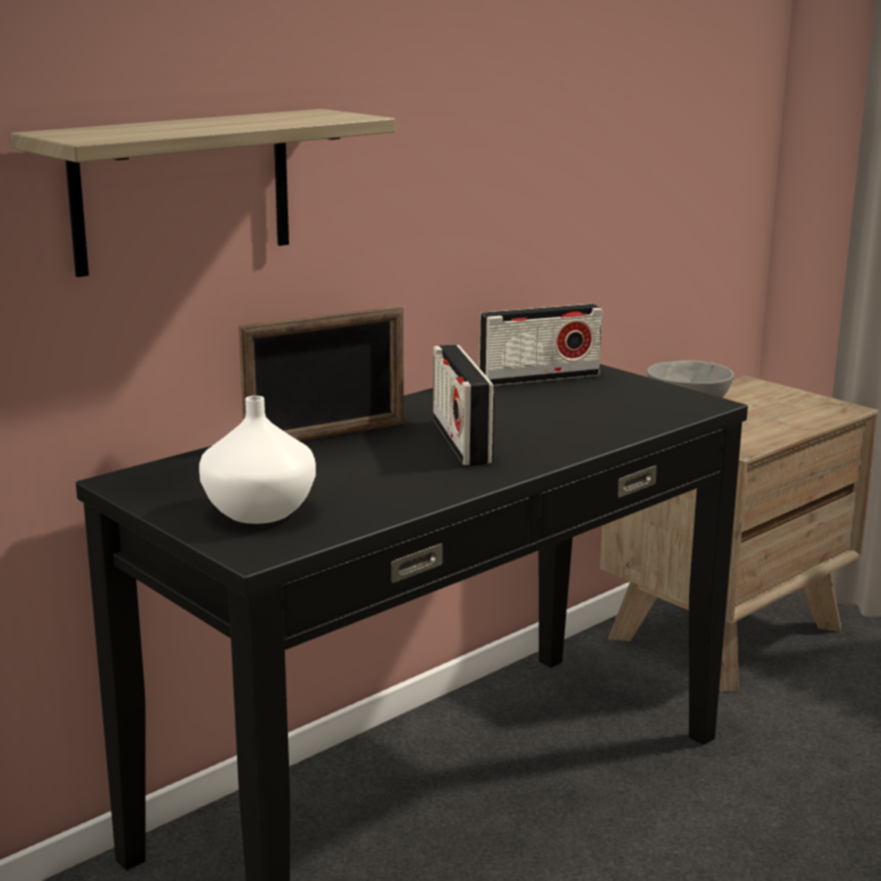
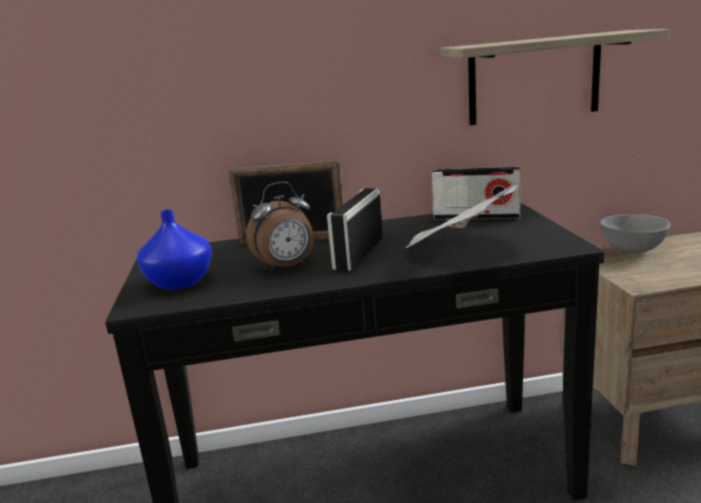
camera: 35 degrees right, 0 degrees up
(183, 190) = (204, 85): shelf -> shelf (534, 79)
(261, 511) = (181, 282): white vase -> blue vase
(389, 471) = (286, 267): none -> alarm clock
(581, 421) = (456, 249): none -> newspaper

